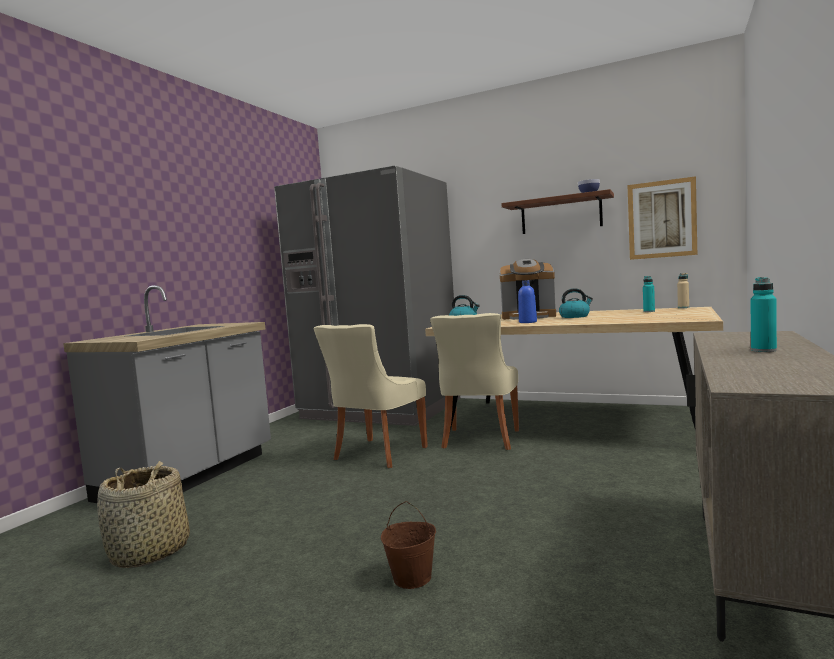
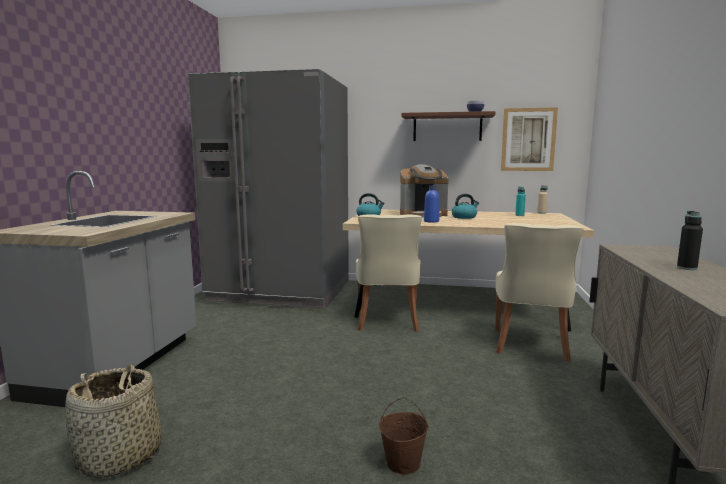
camera: 15 degrees left, 5 degrees up
(377, 454) = (302, 337): beige chair -> beige chair (530, 346)
(763, 350) = (686, 268): turquoise bottle -> black bottle

